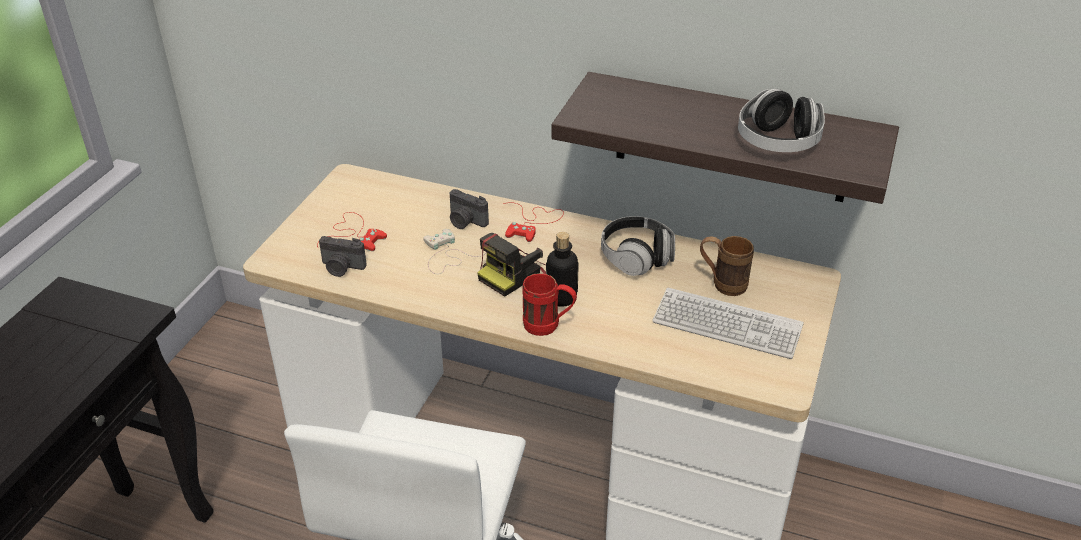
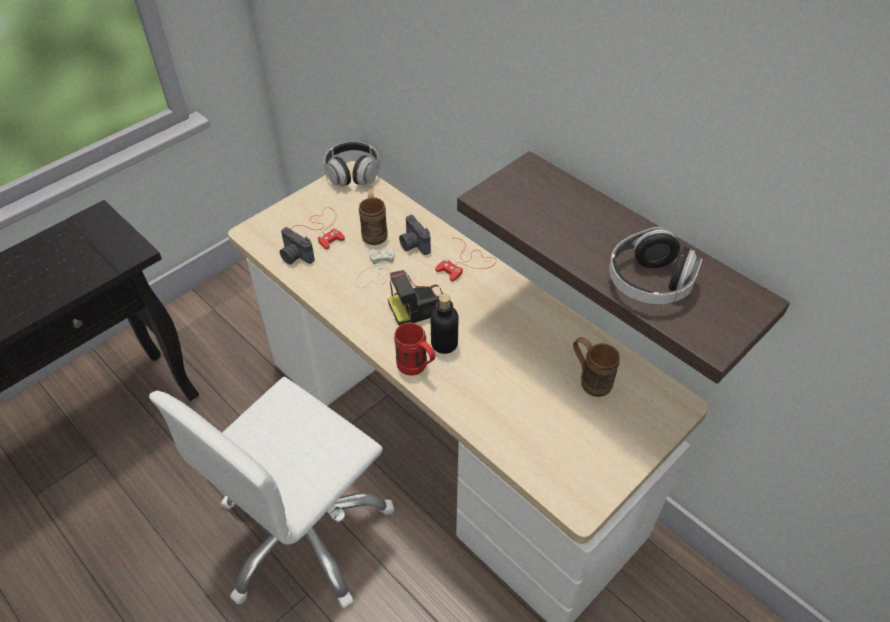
camera: 25 degrees right, 10 degrees up
(414, 221) = (374, 231): none -> brown mug
(636, 257) = (531, 327): headphones -> headphones (353, 174)
(727, 325) = (567, 423): keyboard -> none

